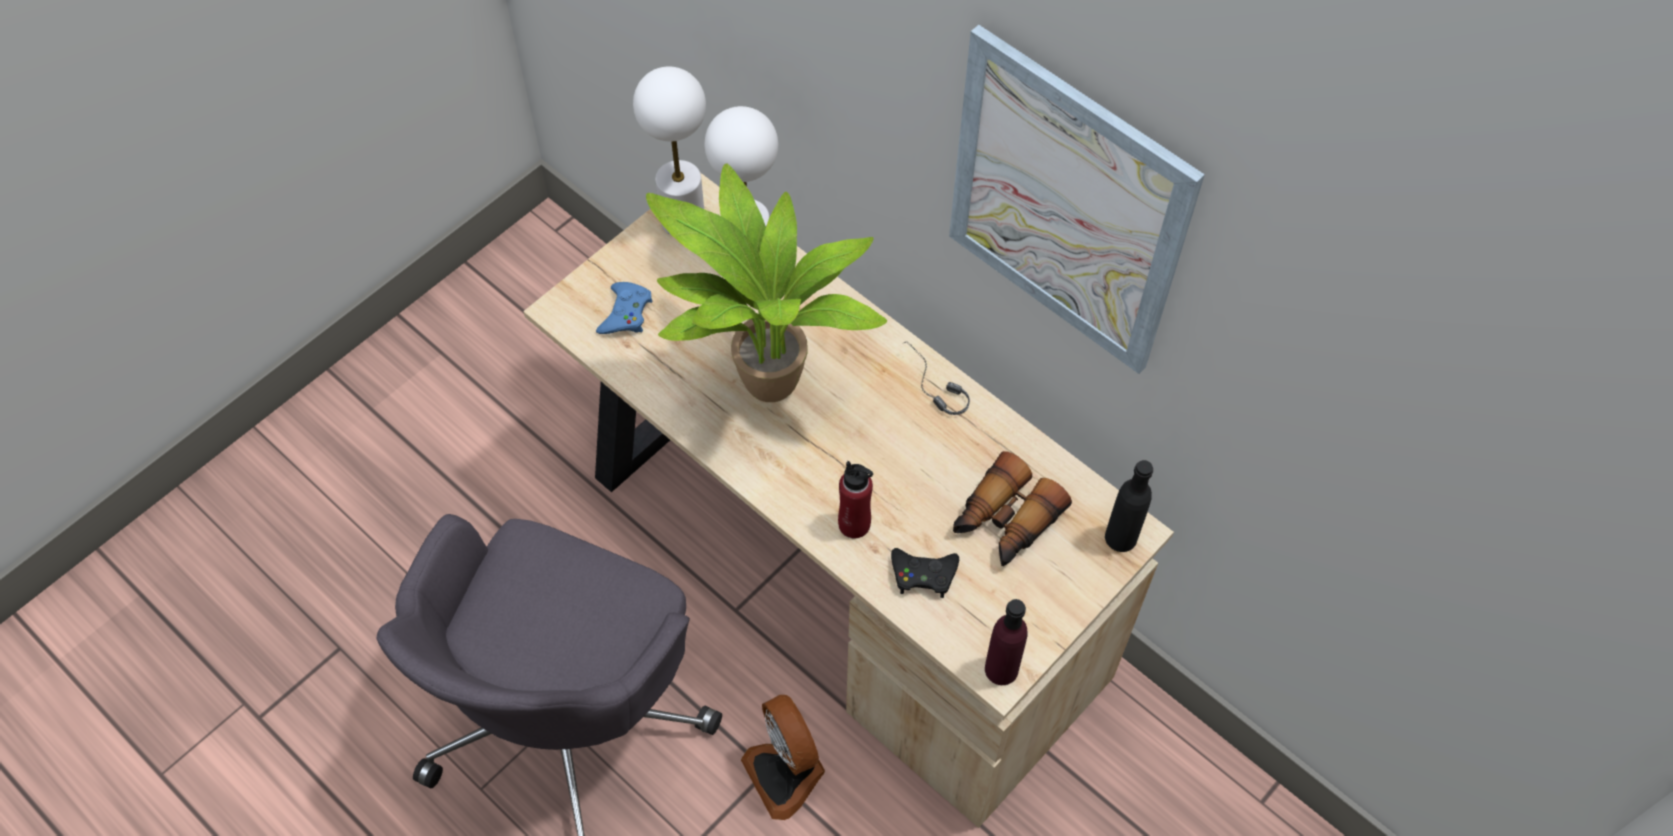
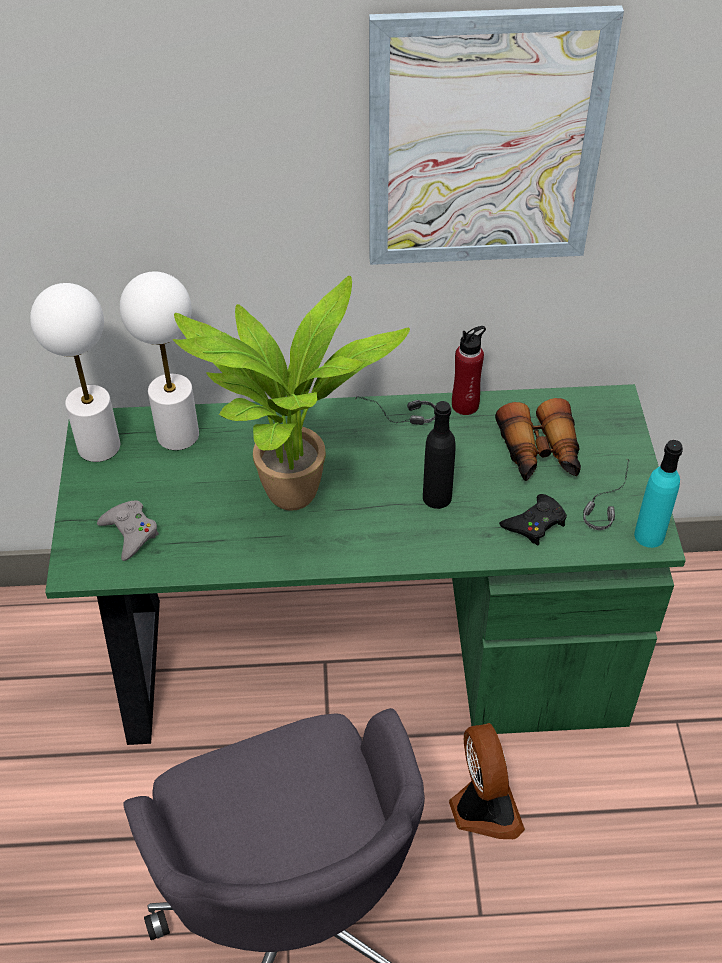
camera: 45 degrees left, 10 degrees down
(626, 313) = (130, 533): blue game controller -> grey game controller
(787, 773) = (483, 808): fan -> fan turned 120 degrees counterclockwise
(835, 568) = (362, 656): beige desk -> green desk
(854, 524) = (455, 531): red bottle -> red bottle (465, 405)
(1001, 669) = (649, 535): purple bottle -> turquoise bottle
(1005, 606) = (604, 500): none -> headphones
(1120, 537) = (613, 409): black bottle -> black bottle (437, 497)

